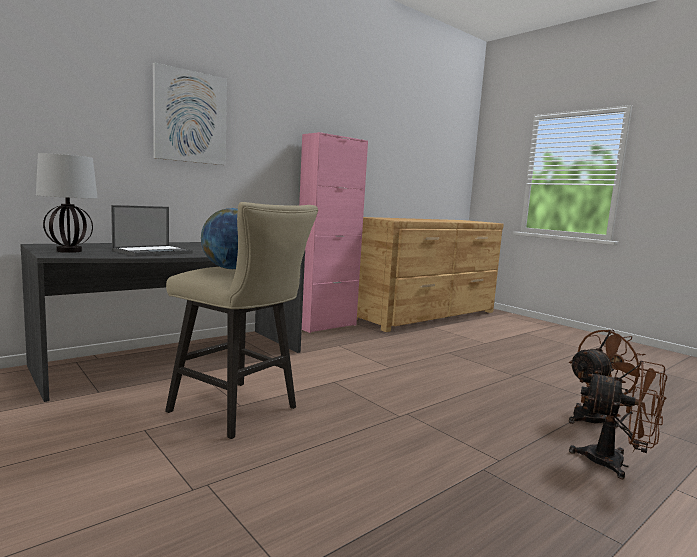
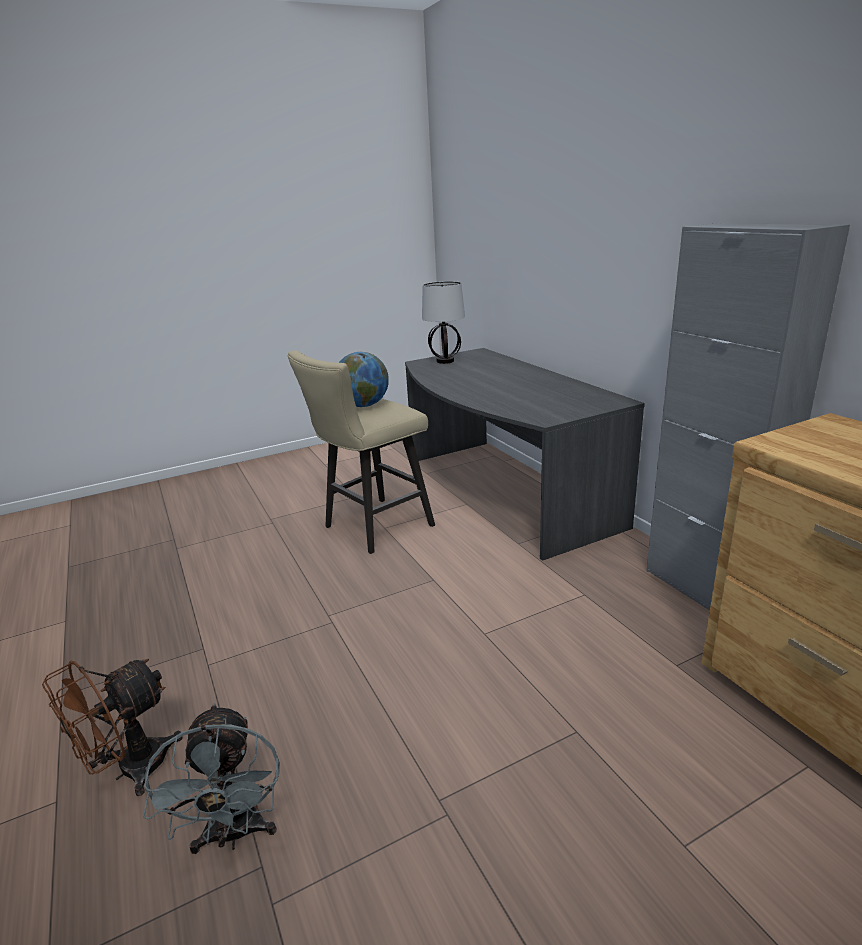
camera: 105 degrees right, 15 degrees up
(153, 252) = (460, 377): laptop -> none
(190, 117) = (582, 220): picture -> none
(325, 325) = (704, 589): pink cabinet -> grey cabinet
(593, 417) = (234, 835): brown fan -> grey fan

